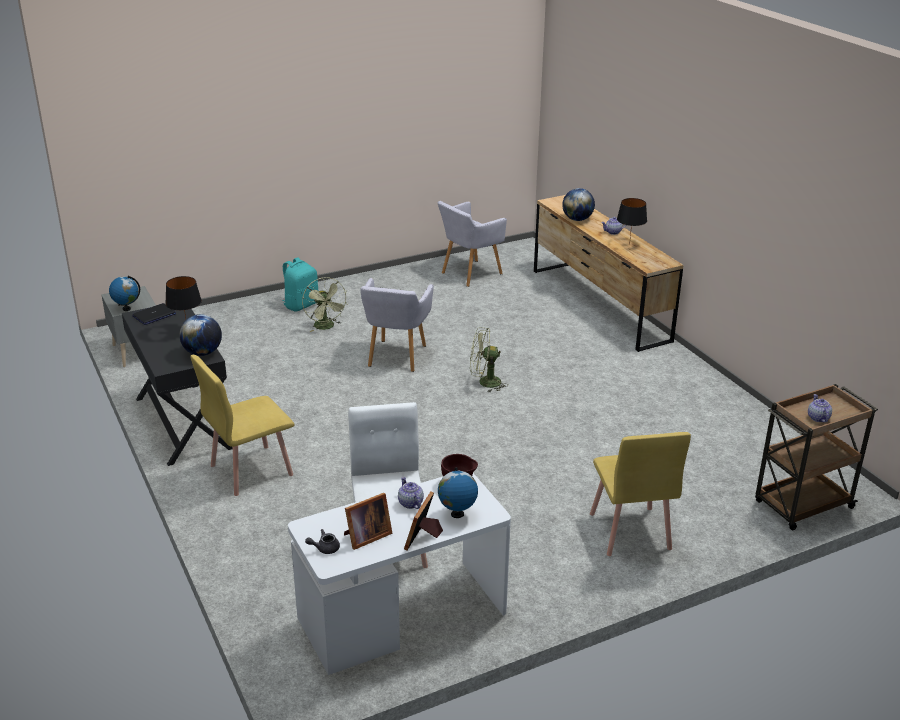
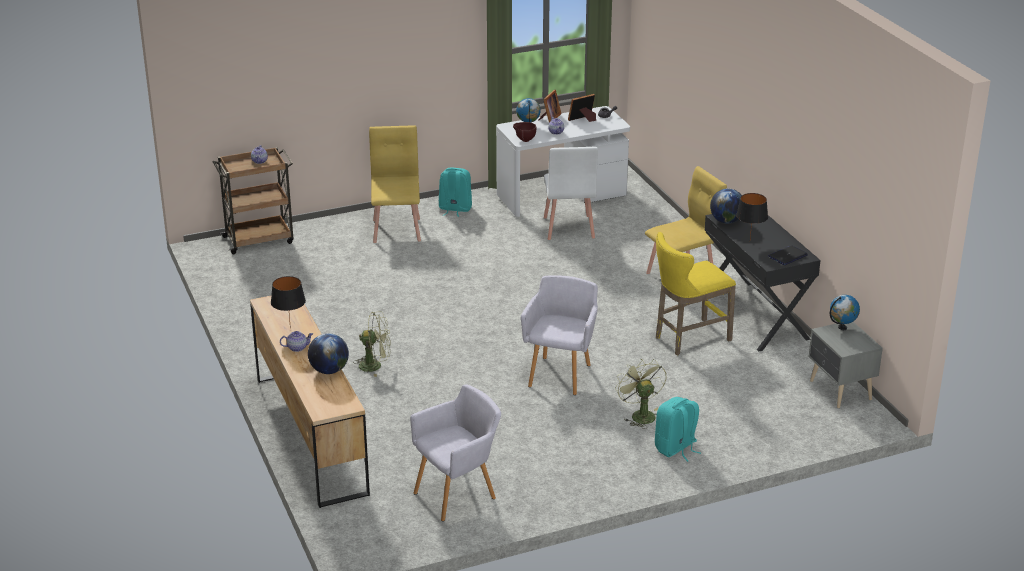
camera: 175 degrees left, 0 degrees up
(264, 394) = (688, 339): none -> yellow stool
(484, 383) = (474, 342): green fan -> green fan (375, 365)
(562, 578) = (454, 209): none -> turquoise backpack

